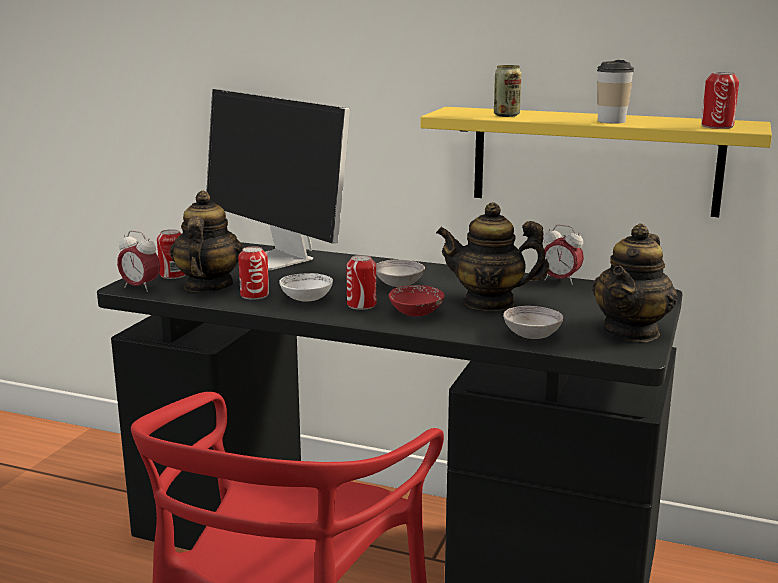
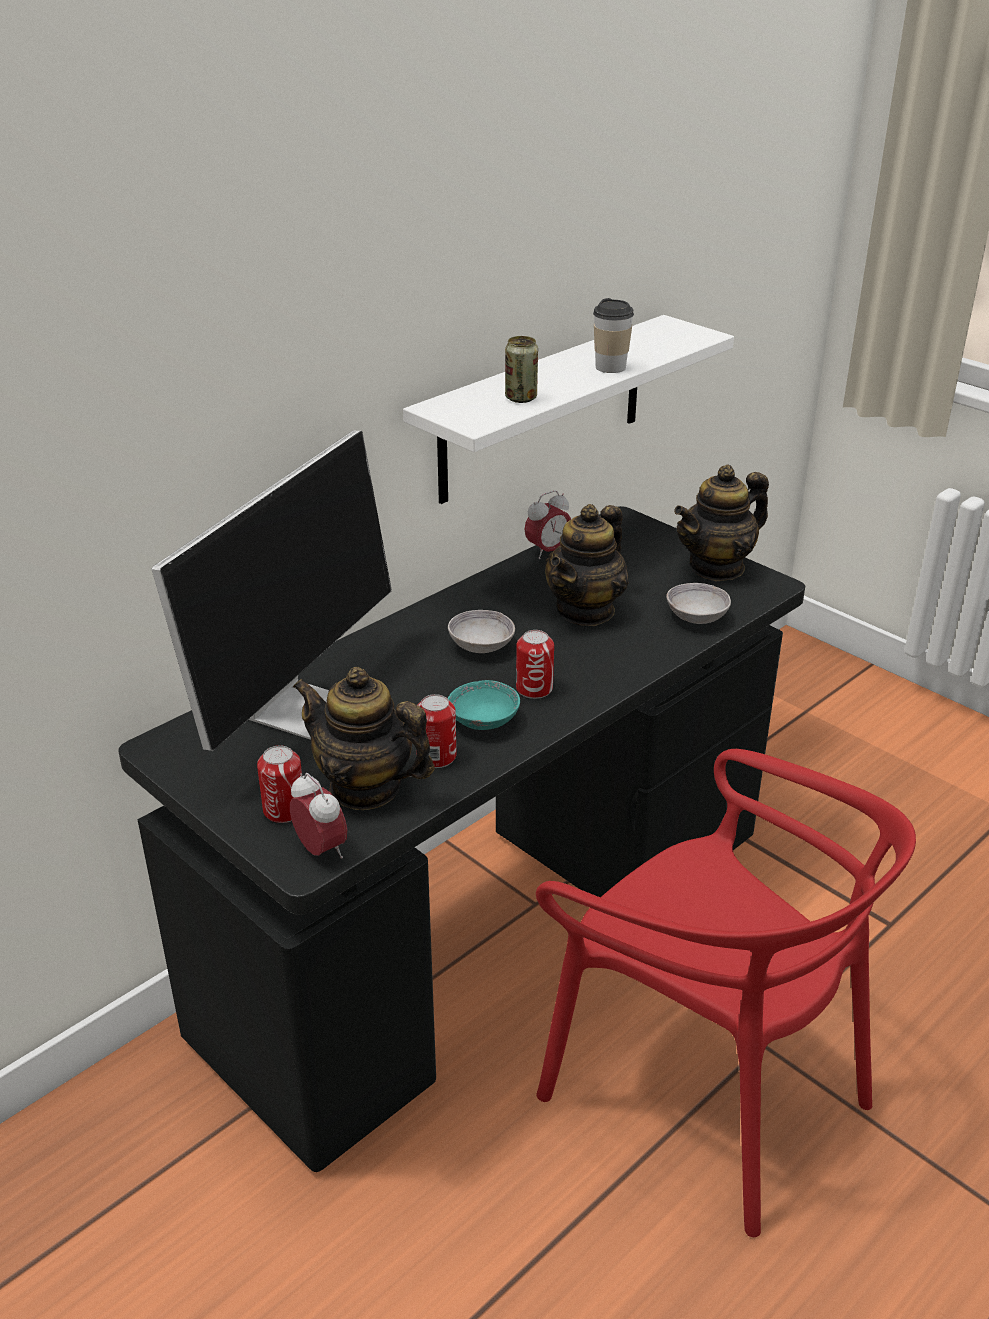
camera: 65 degrees left, 15 degrees up
(140, 288) = (321, 850): alarm clock -> alarm clock turned 90 degrees counterclockwise
(279, 260) = (298, 707): monitor -> monitor turned 45 degrees counterclockwise
(306, 299) = (483, 721): white bowl -> turquoise bowl
(416, 313) = (588, 662): red bowl -> none
(594, 160) = (542, 409): yellow shelf -> white shelf
(631, 332) = (717, 567): teapot -> teapot turned 90 degrees clockwise
(717, 126) = (680, 340): can -> none

